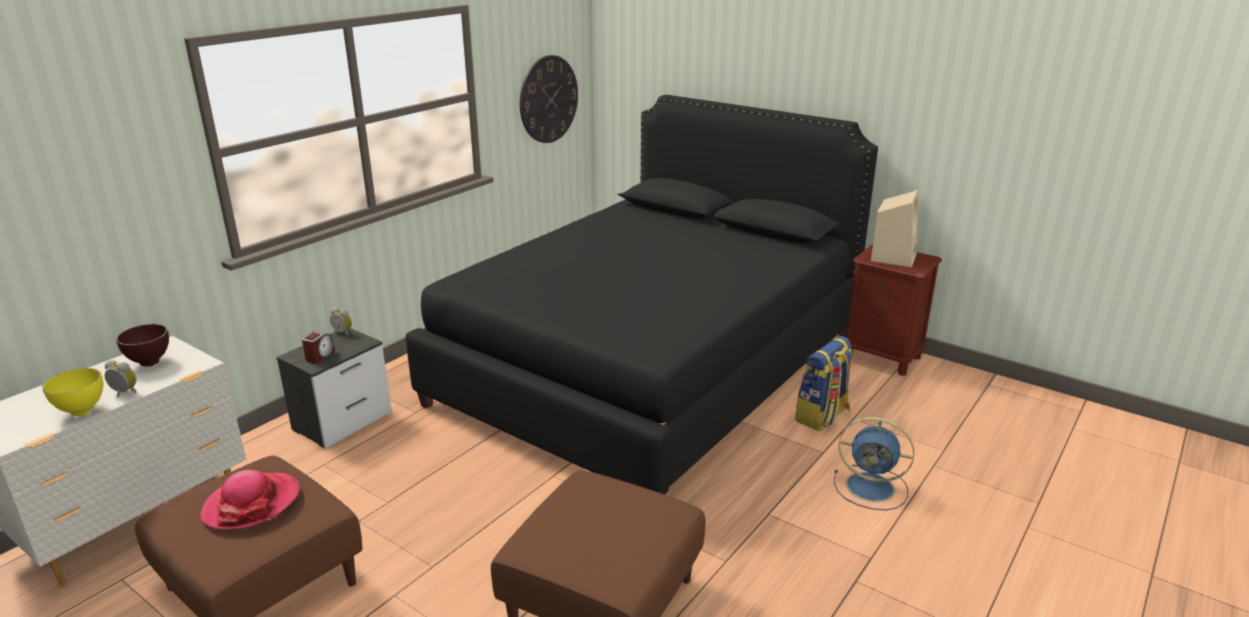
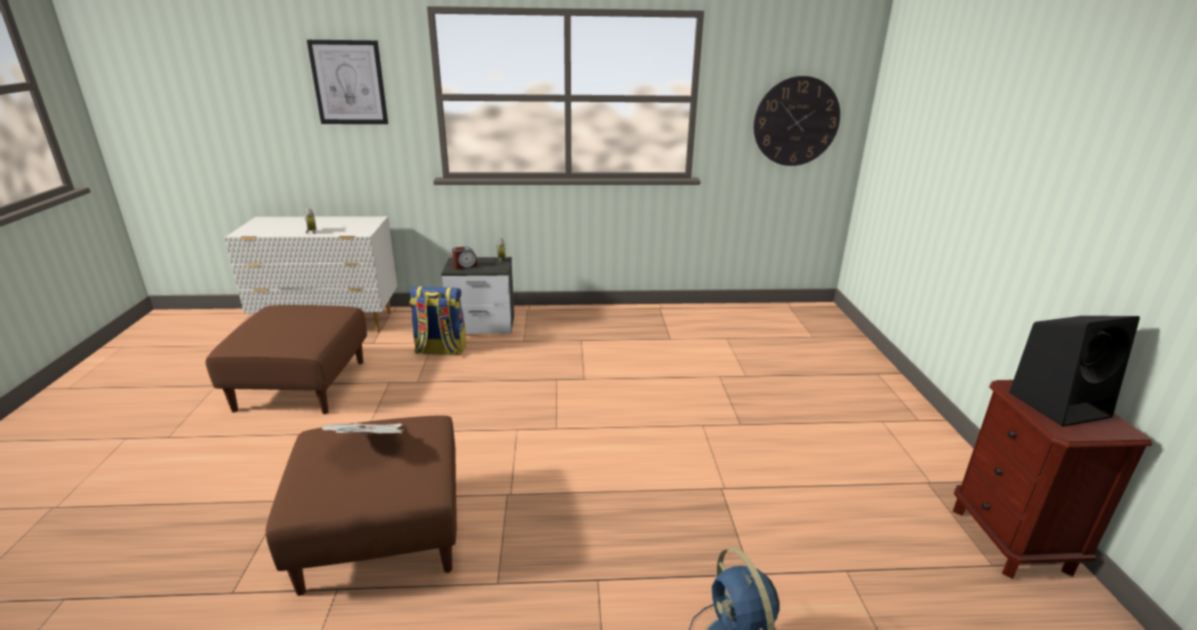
camera: 50 degrees right, 0 degrees up
(83, 412) = (283, 233): yellow bowl -> none
(86, 163) = (349, 83): none -> picture
(148, 363) = (349, 224): brown bowl -> none
(252, 504) = (296, 324): hat -> none
(580, 520) = (371, 444): none -> newspaper
(650, 368) = (723, 401): black bed -> none
(822, 416) = (813, 543): backpack -> backpack (440, 350)
(893, 257) = (1060, 404): beige speaker -> black speaker

